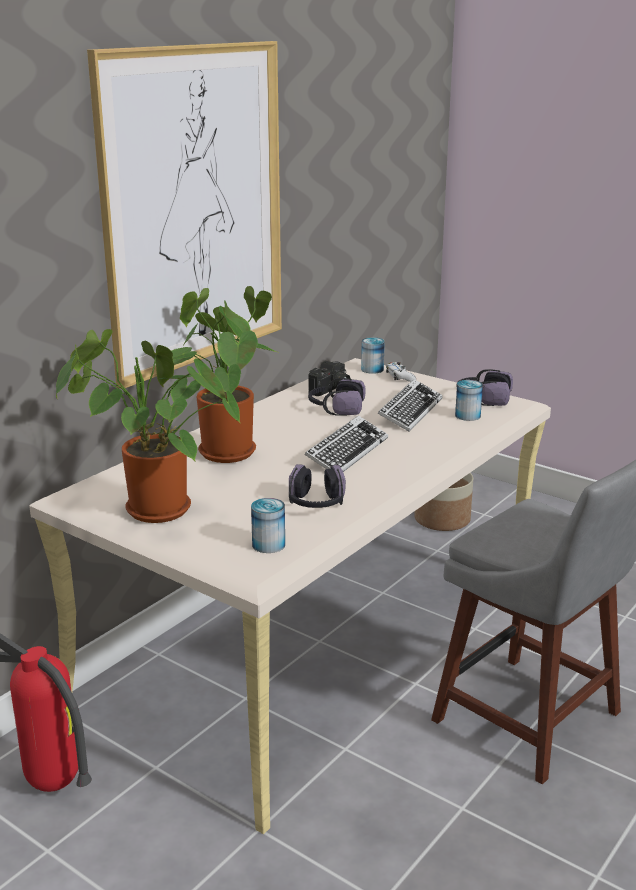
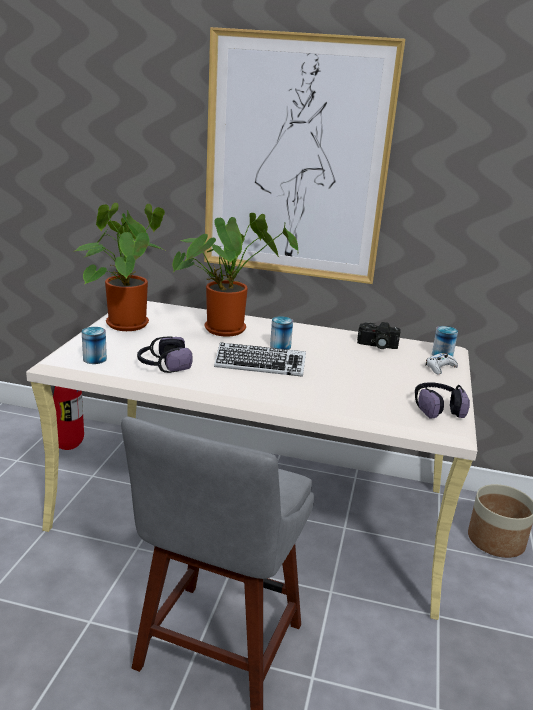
camera: 65 degrees right, 0 degrees up
(336, 408) = (340, 352): headphones -> none
(410, 411) = (367, 379): keyboard -> none
(467, 416) = (386, 404): can -> can (280, 346)

